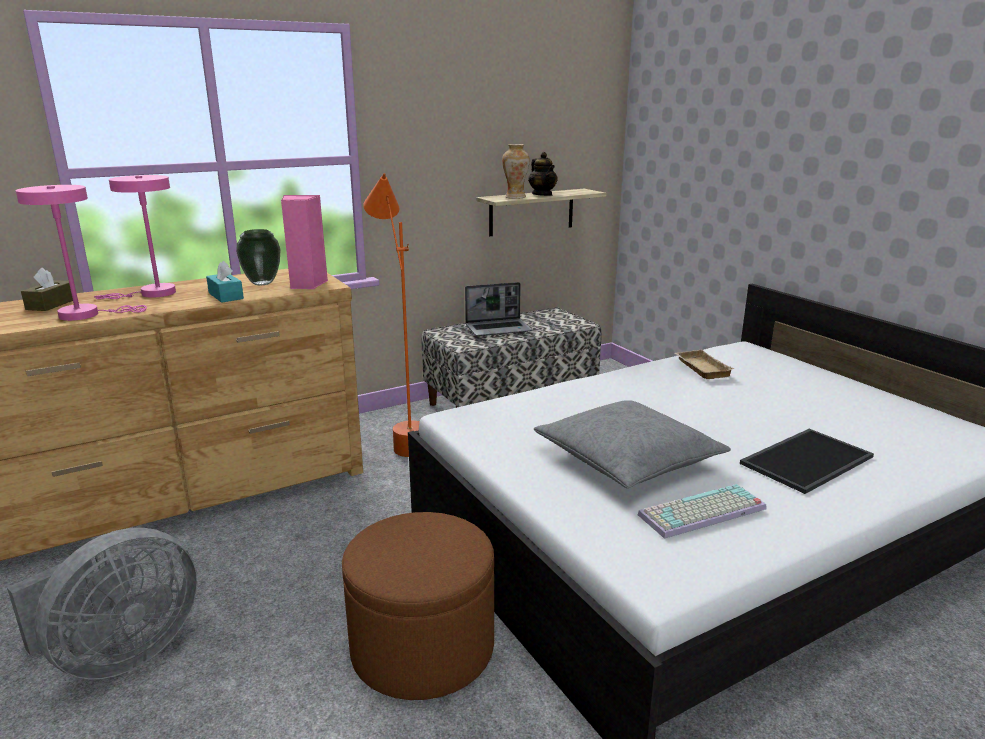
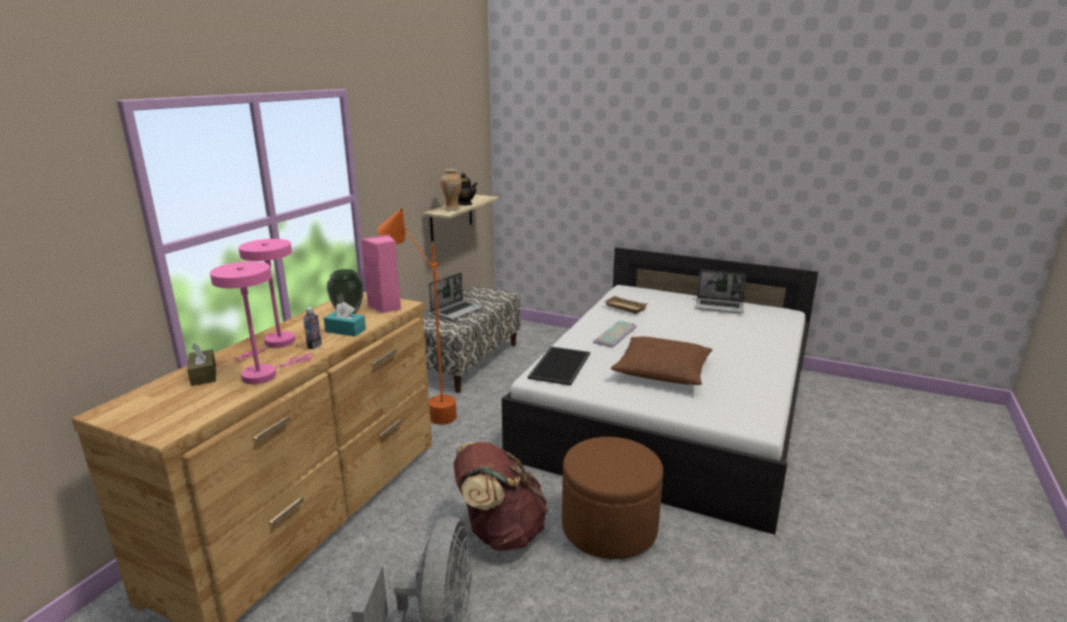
camera: 35 degrees left, 0 degrees up
(172, 302) = (314, 346): none -> bottle
(303, 592) = (500, 532): none -> brown backpack
(627, 458) = (662, 371): grey pillow -> brown pillow
(702, 513) = (732, 387): keyboard -> keyboard (616, 335)
(805, 459) = (734, 345): tray -> tray (559, 365)
(868, 402) = (720, 306): none -> laptop

